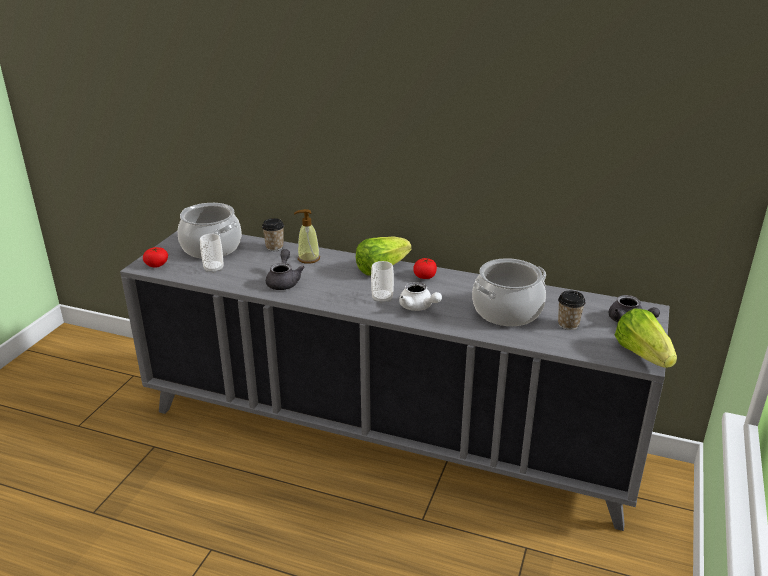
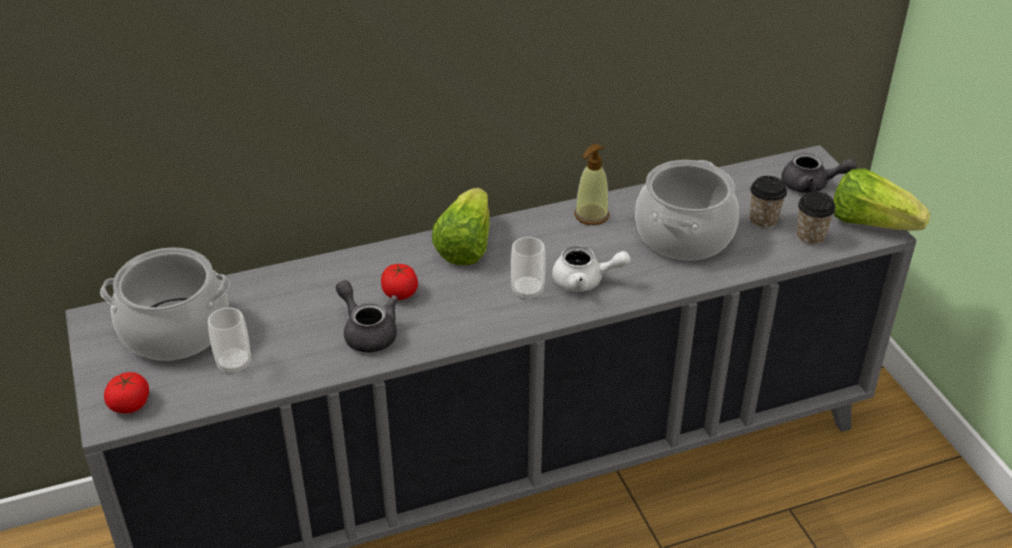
camera: 40 degrees left, 10 degrees up
(274, 247) = (272, 282): cup -> cup (810, 237)
(308, 259) = (348, 278): soap dispenser -> soap dispenser (591, 215)
(425, 276) = (532, 230): tomato -> tomato (400, 292)

